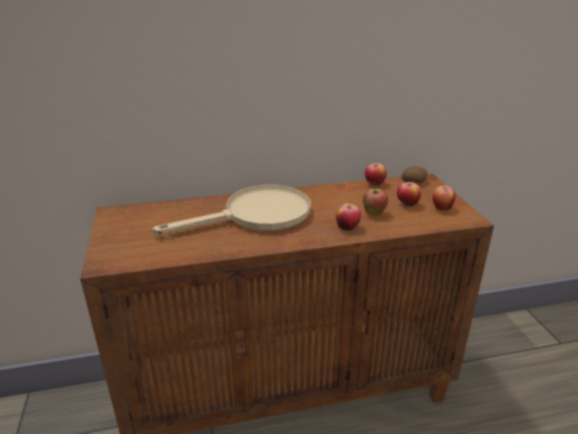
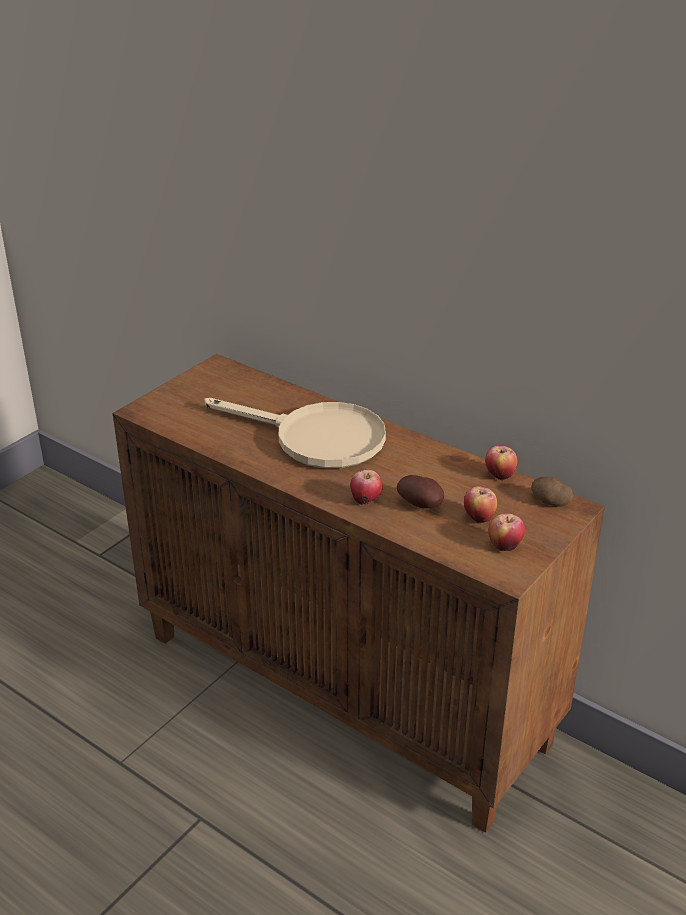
camera: 50 degrees right, 5 degrees up
(374, 214) = (422, 505): apple -> potato

